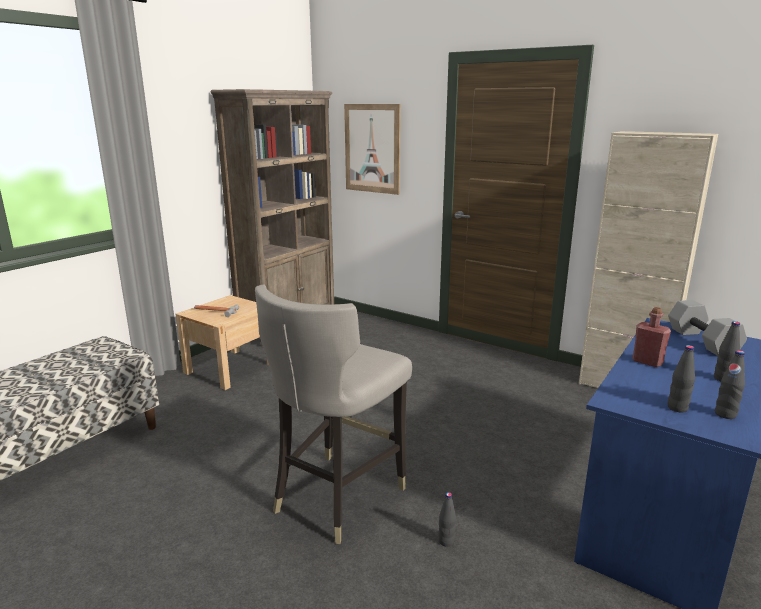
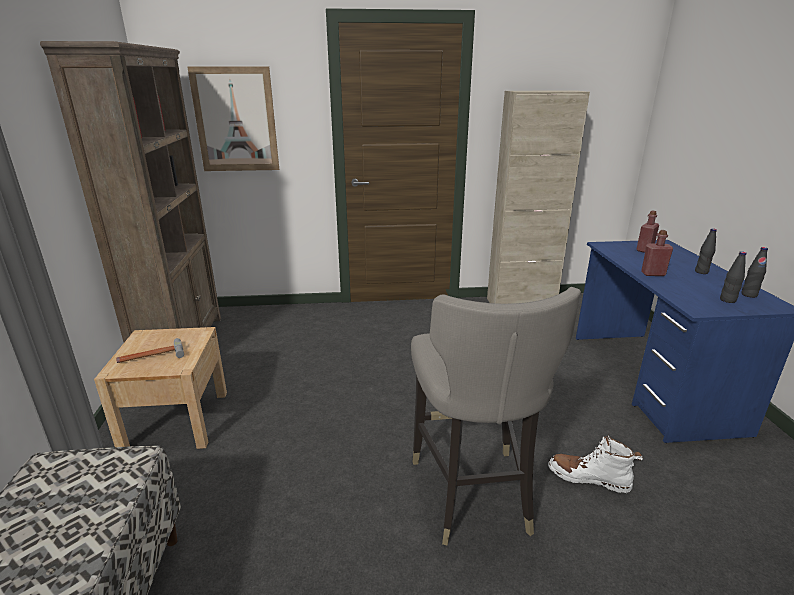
camera: 40 degrees left, 5 degrees up
(446, 541) = (588, 478): black bottle -> white boot
(703, 341) = (644, 250): grey dumbbell -> red bottle

